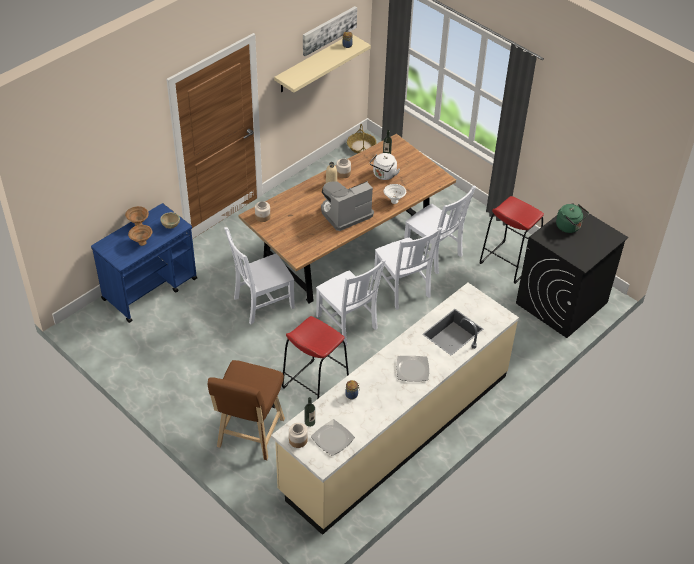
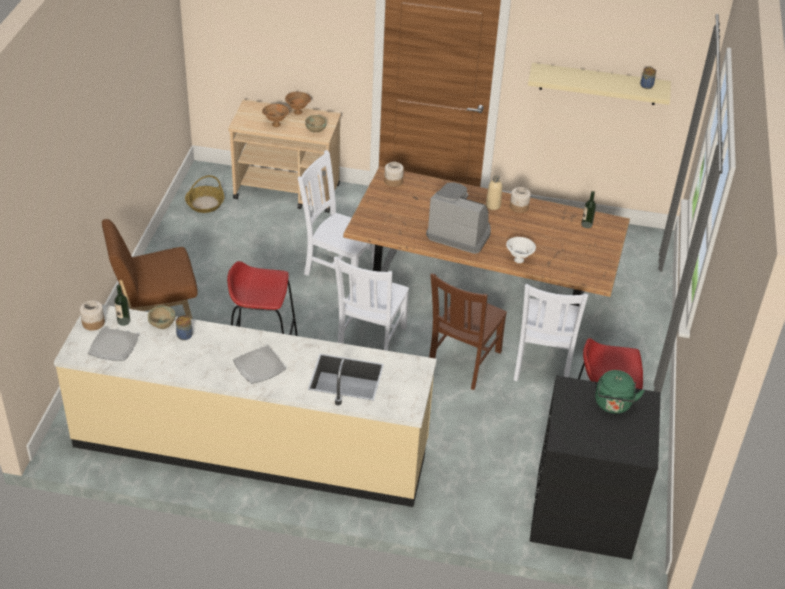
camera: 55 degrees right, 5 degrees down
(150, 289) = (287, 192): blue cart -> beige cart
(329, 30) = (632, 54): picture -> none
(331, 402) = (162, 325): none -> beige bowl
(361, 146) = (641, 238): basket -> basket (205, 203)
(384, 175) = (550, 236): white kettle -> none
(402, 289) = (462, 362): white chair -> brown chair

